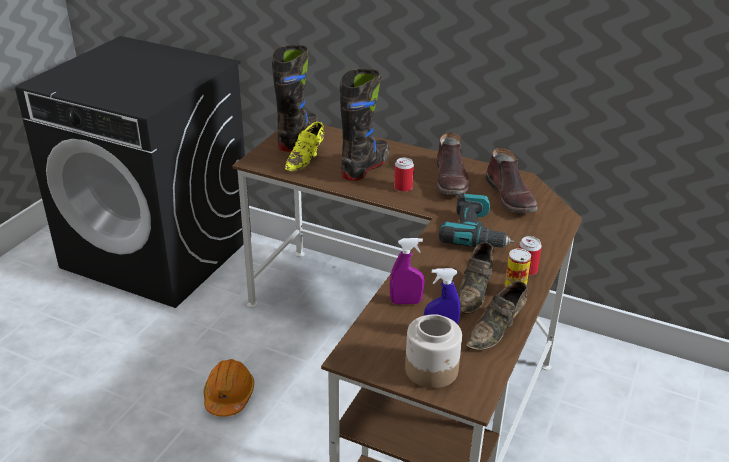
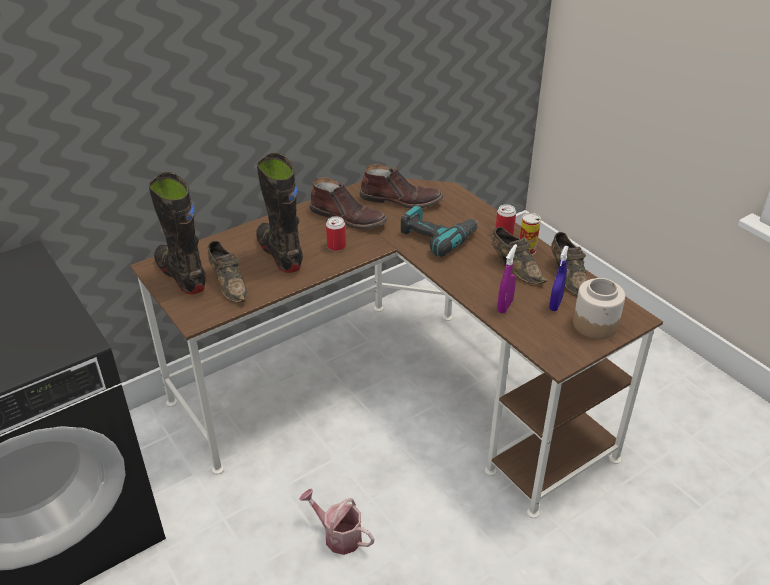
camera: 60 degrees left, 5 degrees up
(229, 395) = (338, 535): orange hard hat -> watering can
(306, 160) = (229, 284): yellow shoe -> brown shoe

